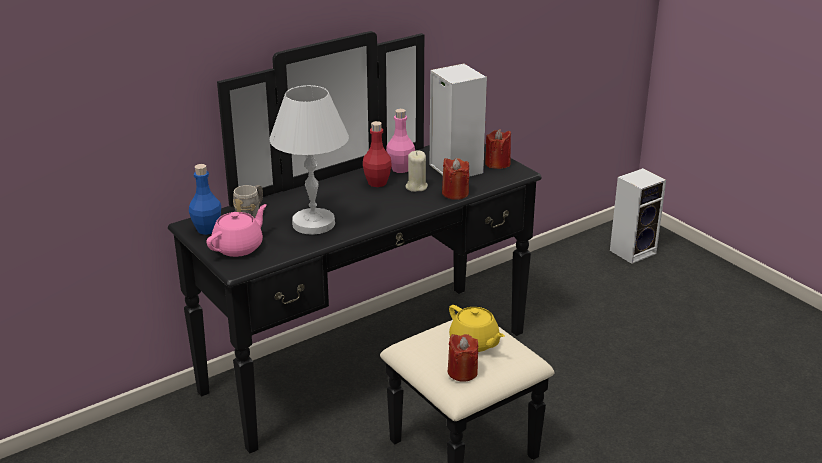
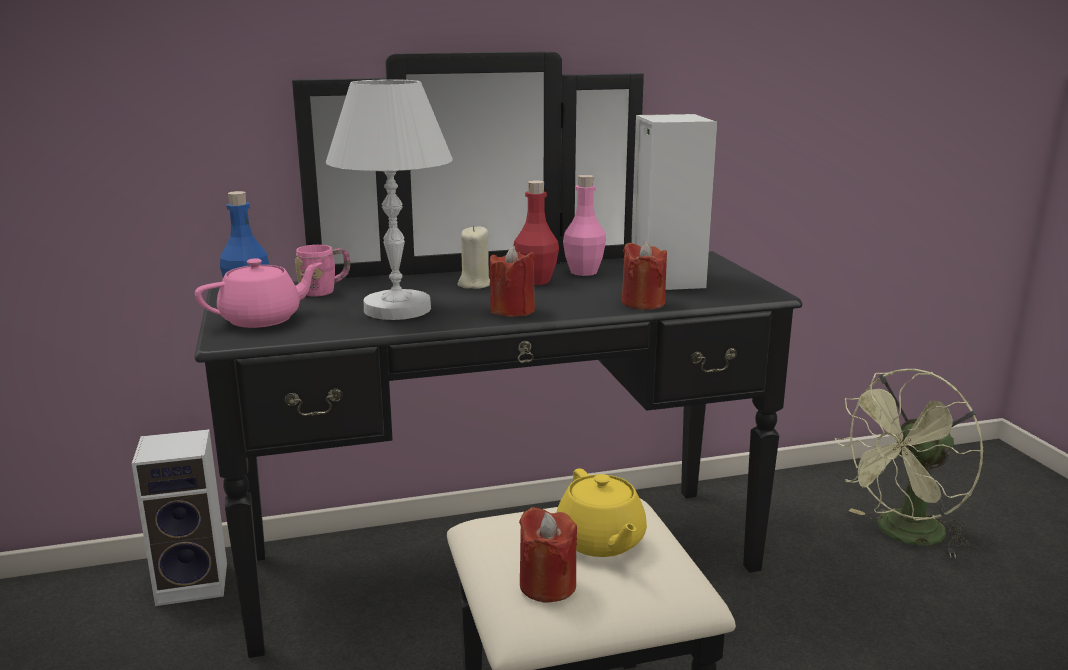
camera: 20 degrees right, 10 degrees down
(251, 214) = (325, 290): grey mug -> pink mug
(416, 186) = (589, 290): beige candle -> beige candle (474, 284)
(497, 163) = (737, 281): red candle -> red candle (512, 310)
(594, 293) = (902, 535): none -> green fan
(633, 251) = (984, 488): speaker -> speaker (196, 582)

